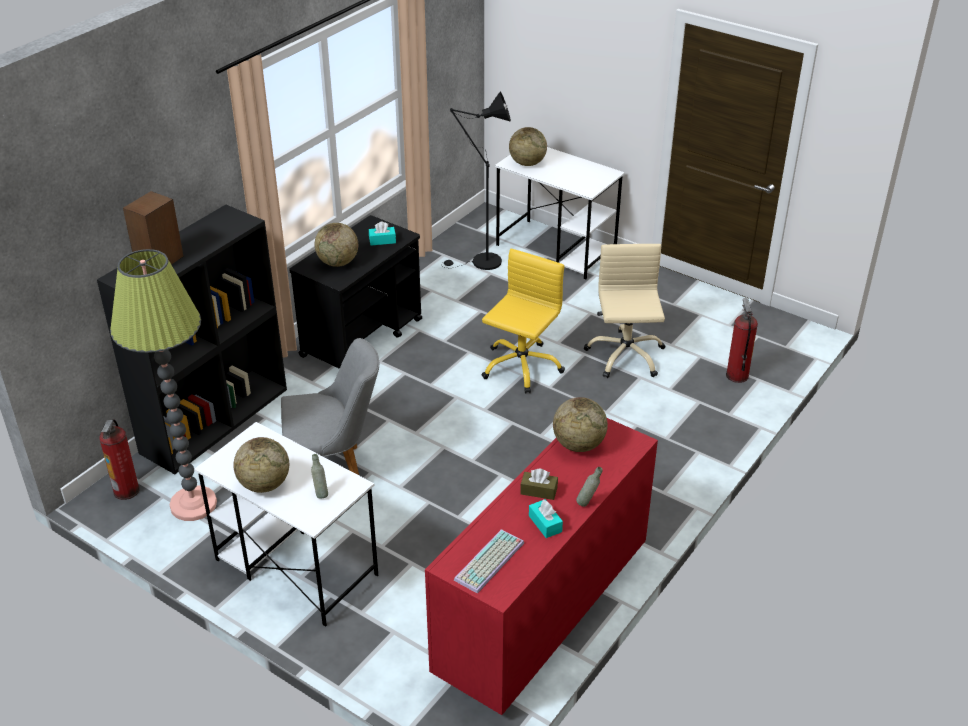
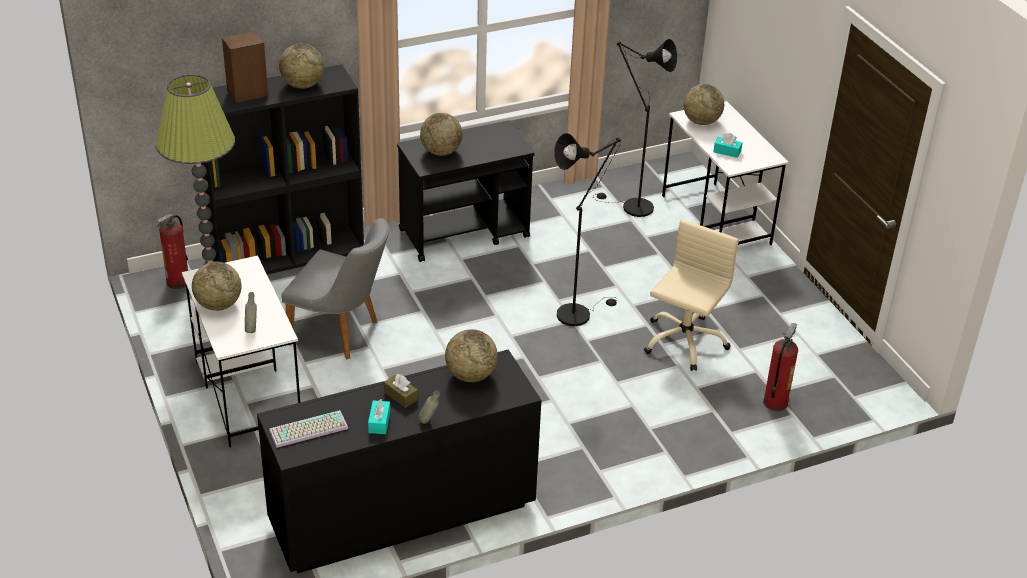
camera: 30 degrees right, 0 degrees up
(207, 235) = (302, 85): none -> globe
(382, 240) = (496, 146): turquoise tissue box -> turquoise tissue box (727, 151)
(521, 366) = (578, 312): yellow office chair -> black floor lamp
(541, 611) = (401, 515): red dresser -> black dresser

